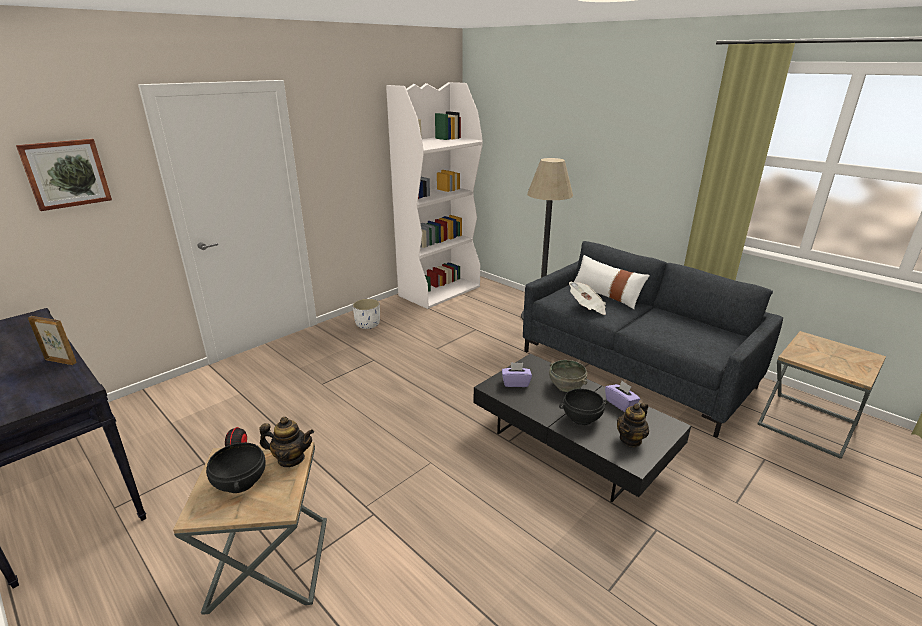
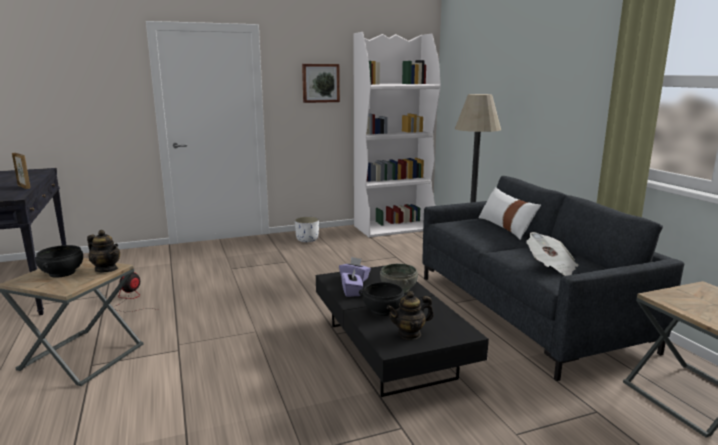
camera: 25 degrees right, 10 degrees down
(66, 173) = (87, 78): picture -> picture (320, 83)
(587, 308) = (471, 232): newspaper -> newspaper (551, 267)
(621, 404) = (435, 310): purple tissue box -> purple tissue box (352, 292)

